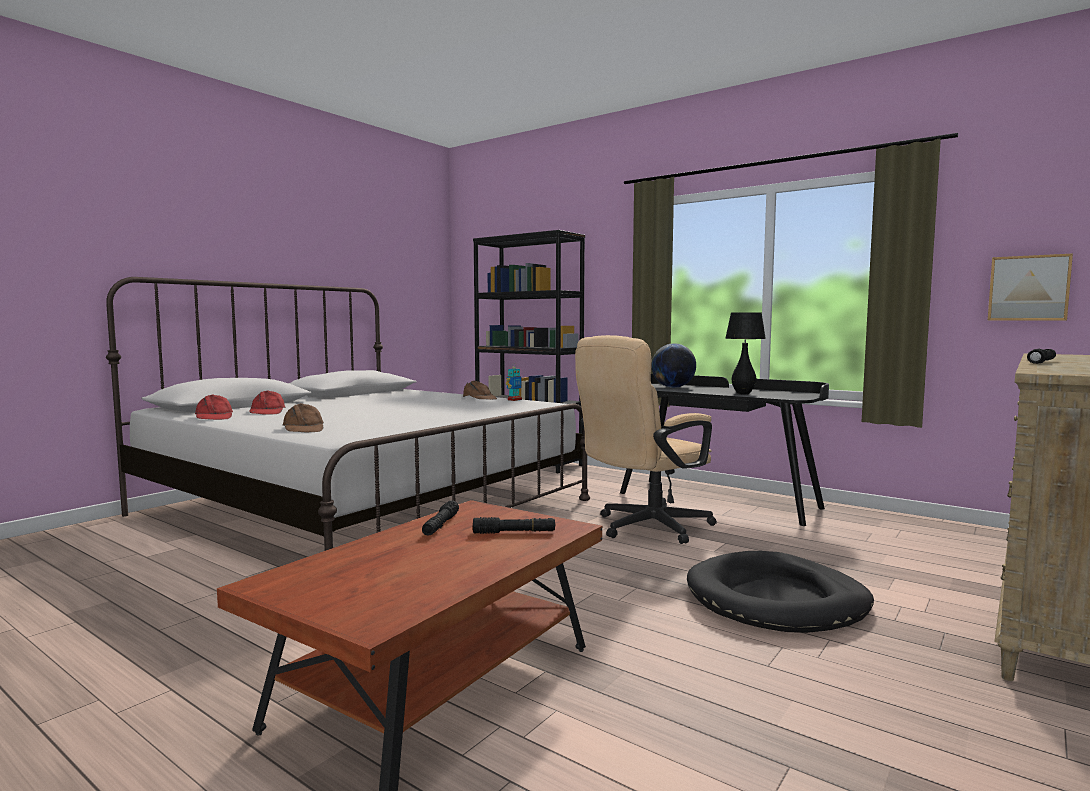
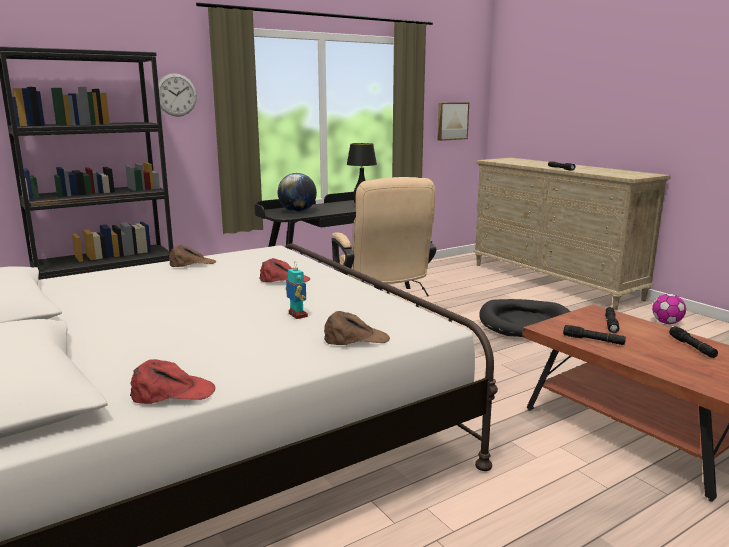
camera: 70 degrees left, 10 degrees up
(267, 411) = (160, 359): red cap -> red cap (284, 280)
(441, 571) = (692, 347): none -> black flashlight
(514, 400) = (230, 255): toy robot -> toy robot (297, 315)
(612, 267) = (176, 95): none -> wall clock
(1027, 745) = (666, 323): none -> football

